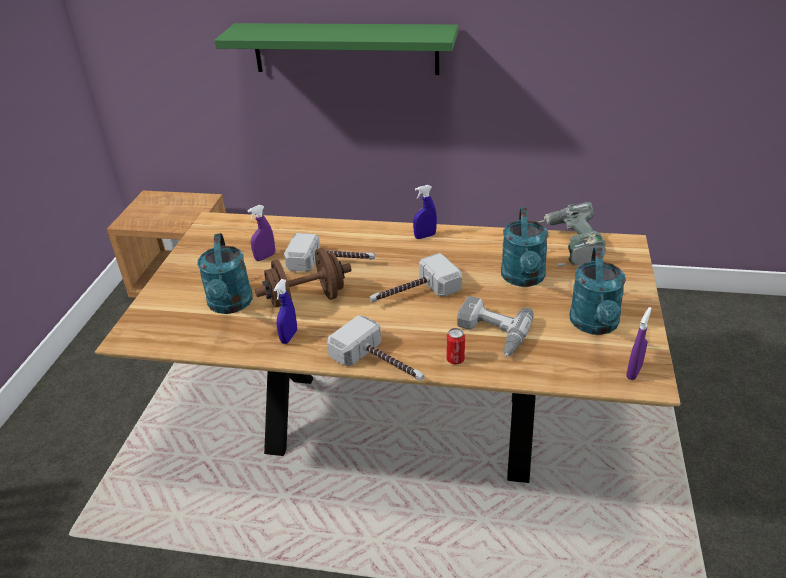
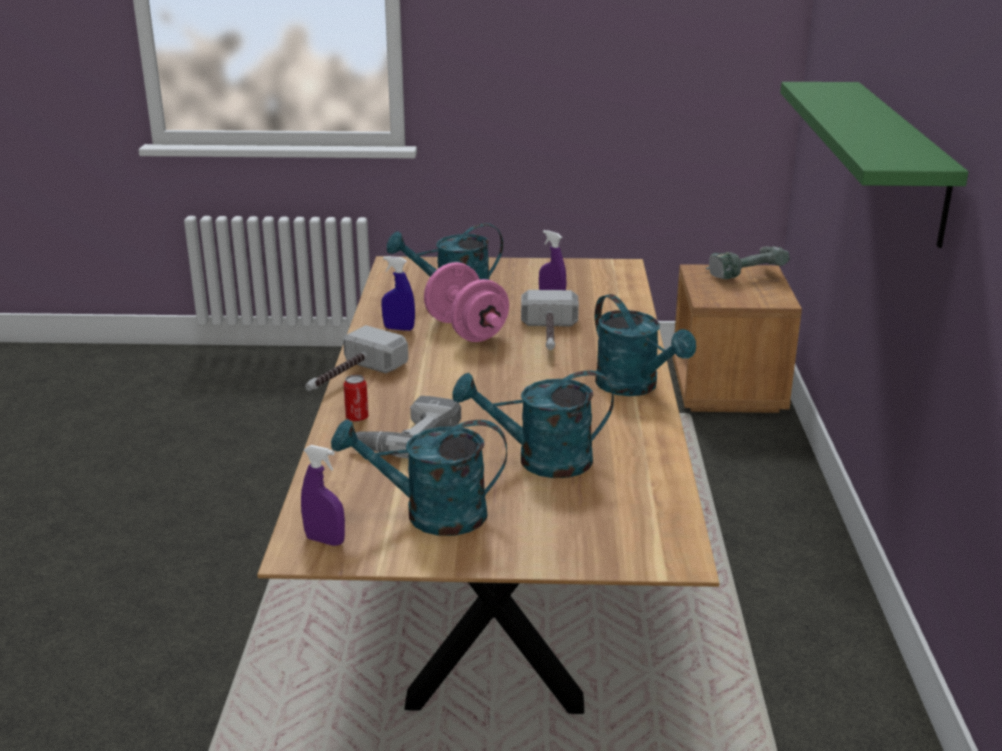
camera: 80 degrees right, 10 degrees down
(307, 300) = (466, 330): brown dumbbell -> pink dumbbell
(412, 293) = (490, 386): hammer -> none
(425, 236) = (634, 387): blue spray bottle -> turquoise watering can
(570, 247) = (645, 501): power drill -> power drill (744, 274)

